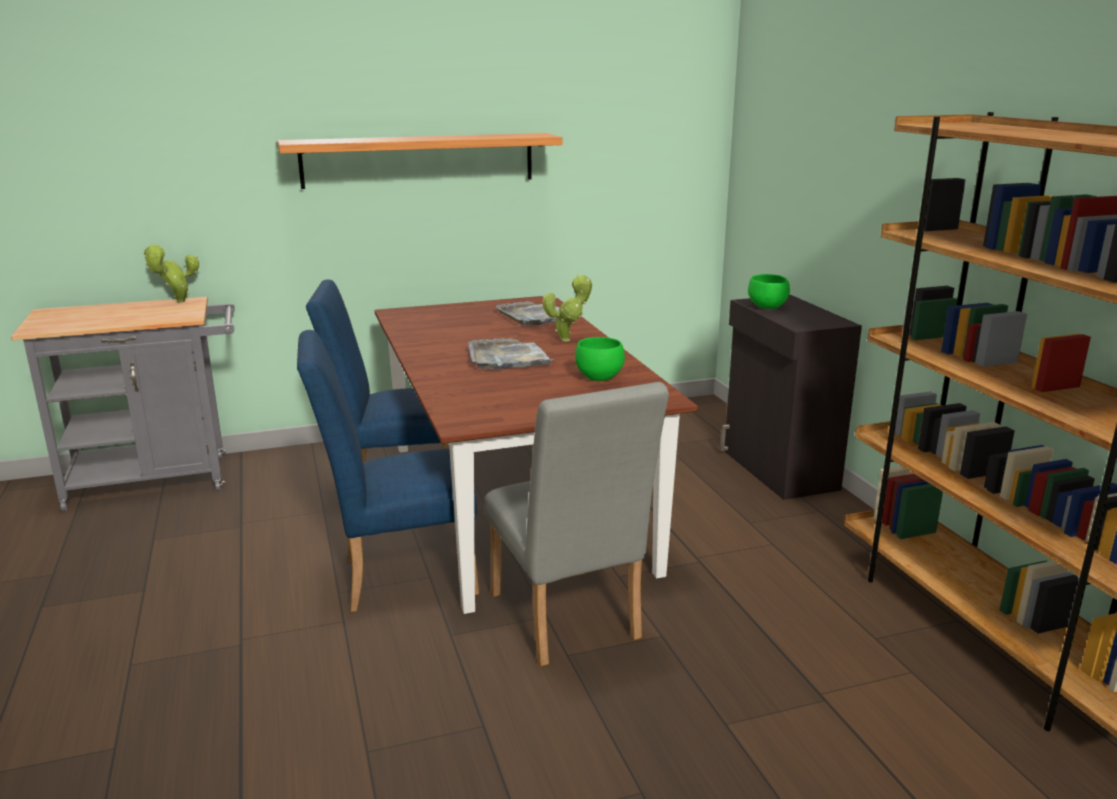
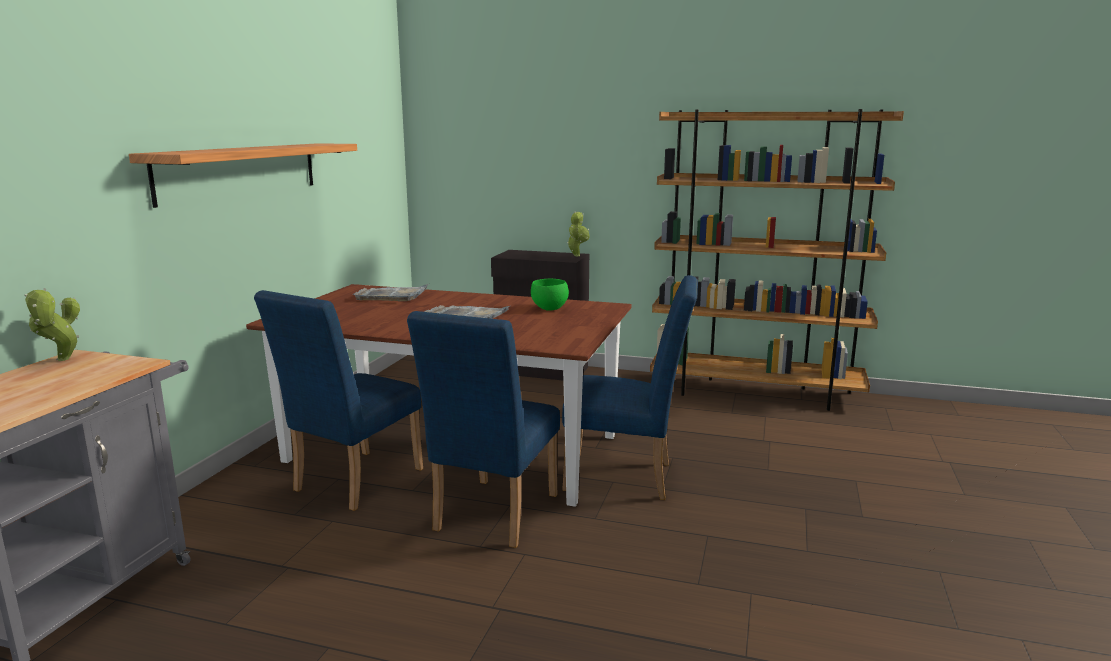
camera: 55 degrees left, 5 degrees down
(567, 623) = (627, 478): grey chair -> blue chair
(568, 339) = (461, 299): potted plant -> potted plant (577, 255)
(768, 307) = (523, 256): green bowl -> none

